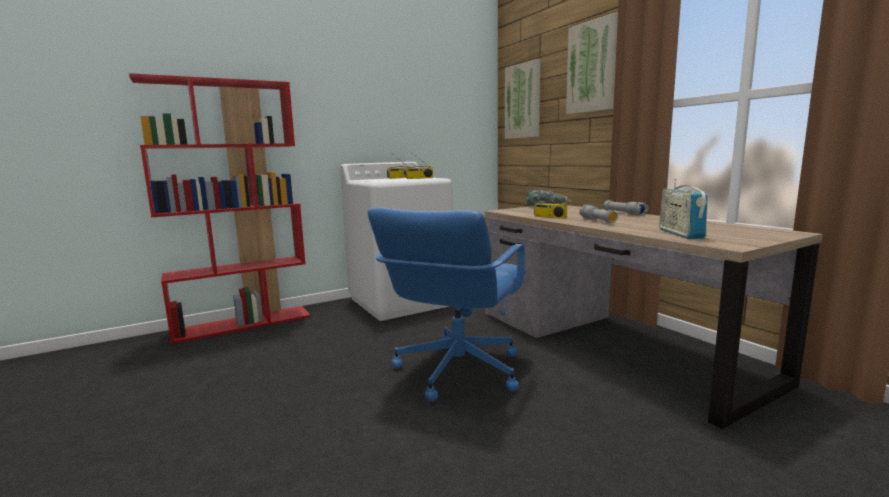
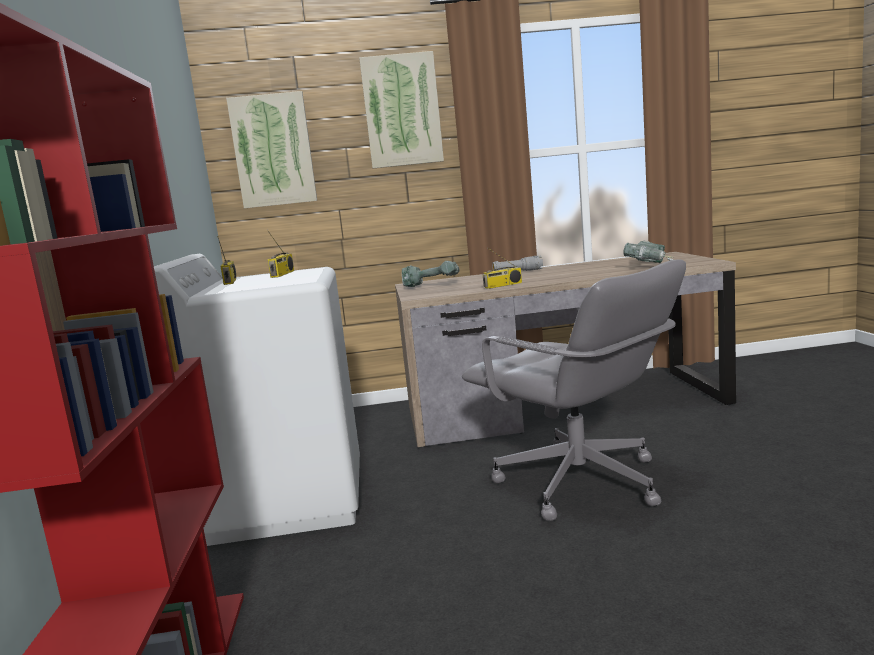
camera: 65 degrees left, 0 degrees up
(457, 371) = (580, 484): blue office chair -> grey office chair
(597, 221) = (554, 276): grey flashlight -> none
(680, 234) = (651, 266): radio -> power drill

